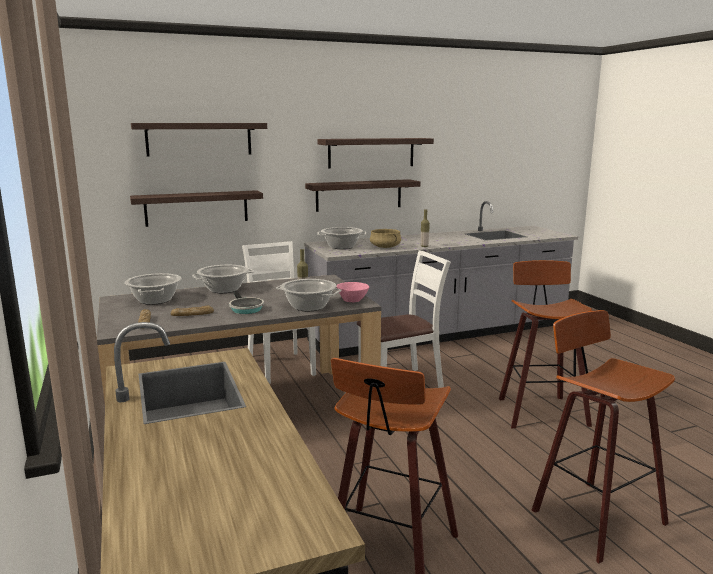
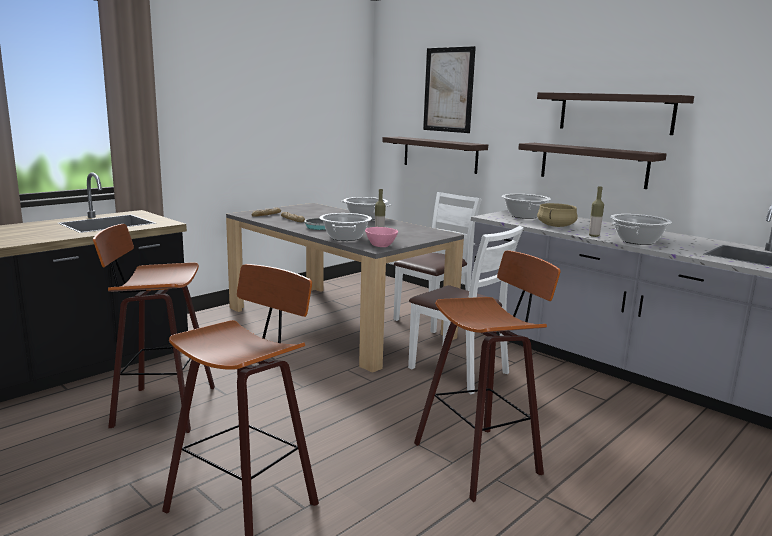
camera: 65 degrees right, 0 degrees up
(155, 300) = (317, 211): cooking pot -> cooking pot (637, 241)
(199, 139) = (448, 90): shelf -> picture

